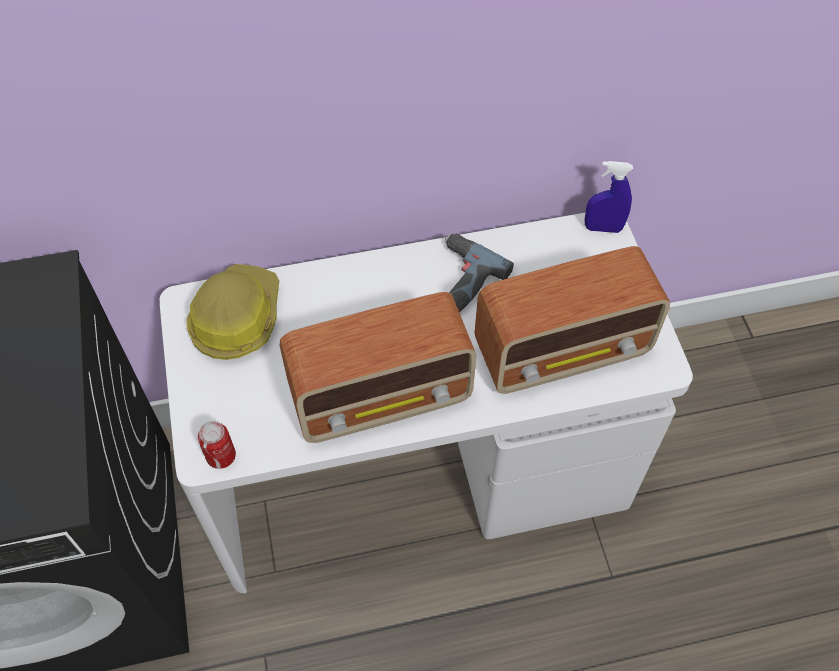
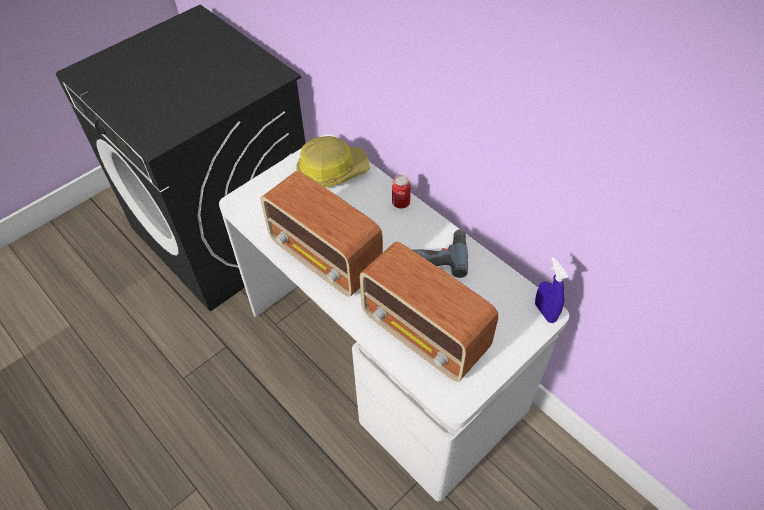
camera: 60 degrees right, 5 degrees down
(221, 456) = (243, 208): can -> can (401, 203)

